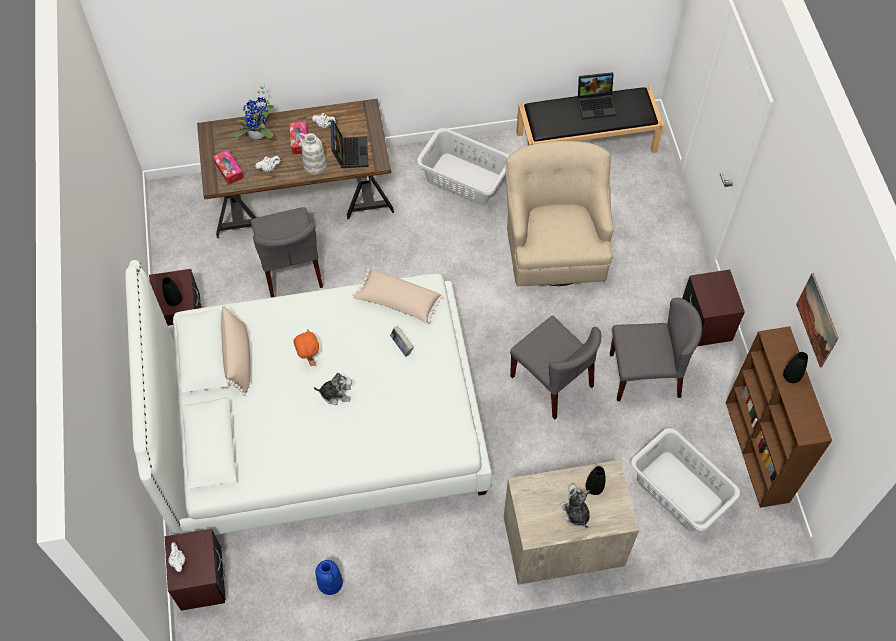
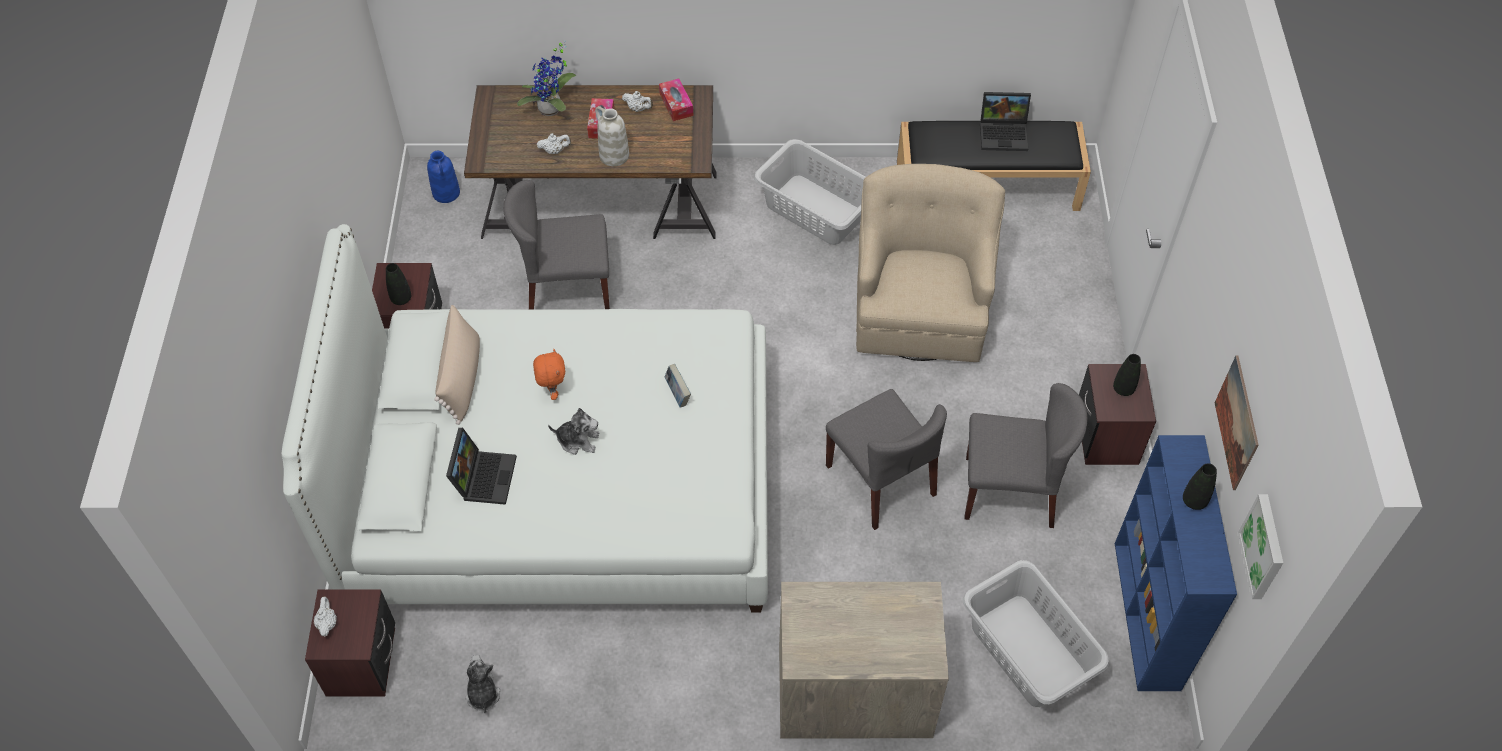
camera: 10 degrees right, 5 degrees down
(229, 170) = (503, 146): tissue box -> tissue box (676, 104)
(291, 269) = (567, 289): grey chair -> grey chair turned 90 degrees clockwise
(330, 583) = (529, 693): blue vase -> blue vase (446, 193)
(349, 152) = (662, 145): laptop -> laptop (484, 476)
(397, 302) = (685, 338): beige pillow -> none
(575, 513) = (864, 642): plush toy -> plush toy (482, 694)
(594, 487) = (897, 612): black vase -> black vase (1123, 389)
(757, 452) = (1147, 616): brown bookcase -> blue bookcase
(852, 409) = (1264, 547): none -> picture

